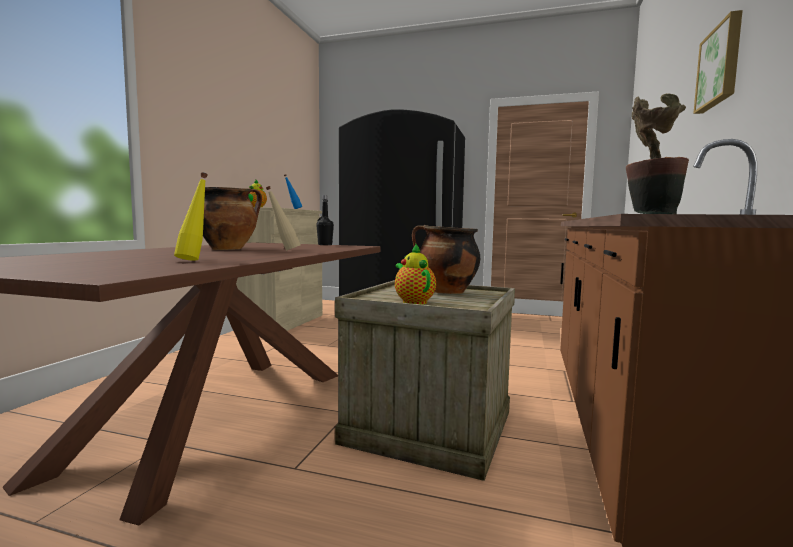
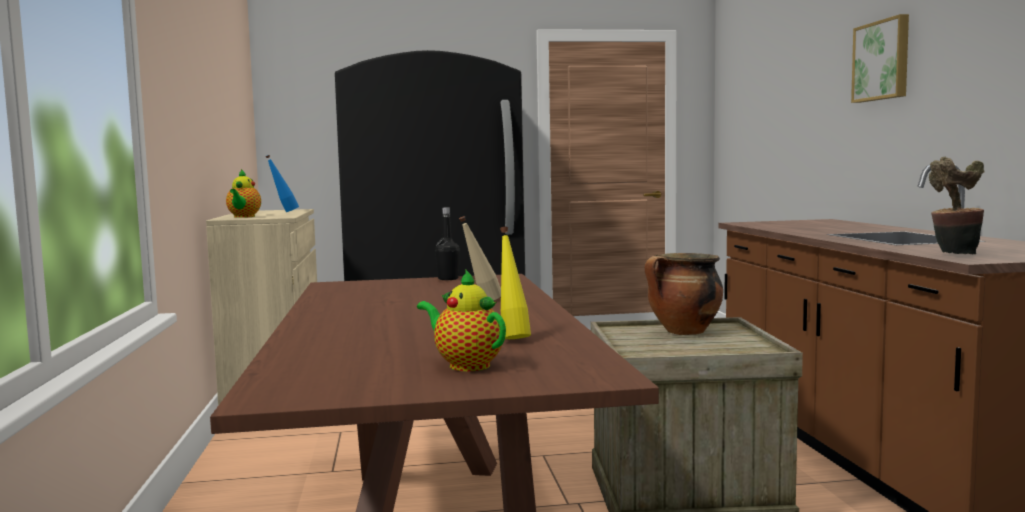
camera: 25 degrees left, 0 degrees up
(229, 249) = (400, 307): cooking pot -> none
(413, 302) = (692, 351): teapot -> teapot (465, 365)

